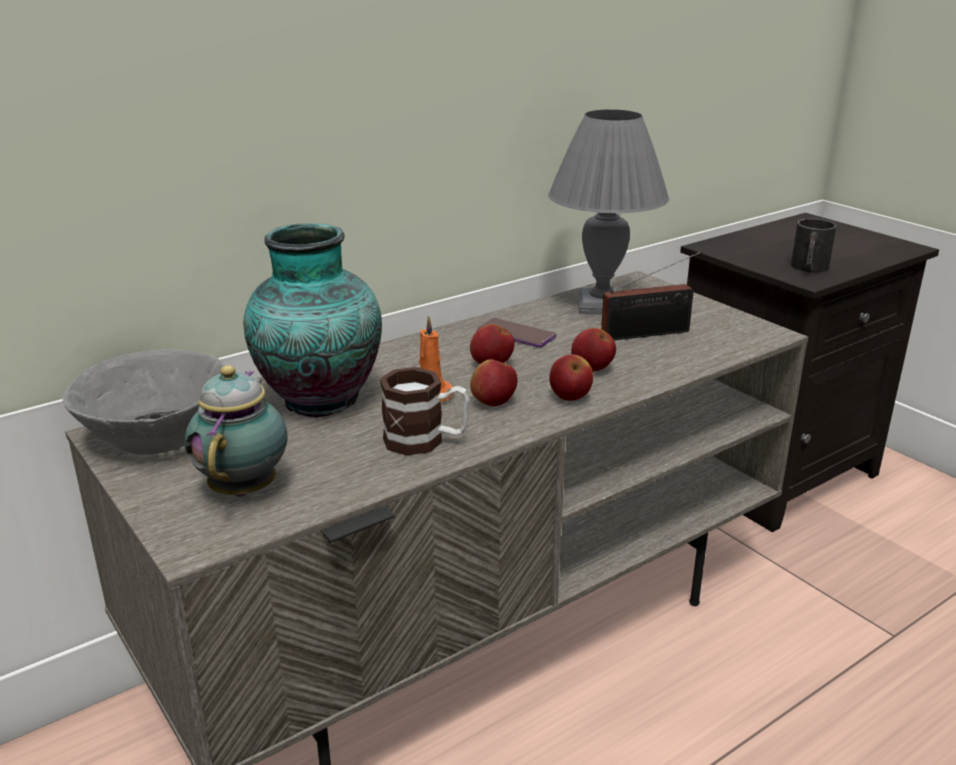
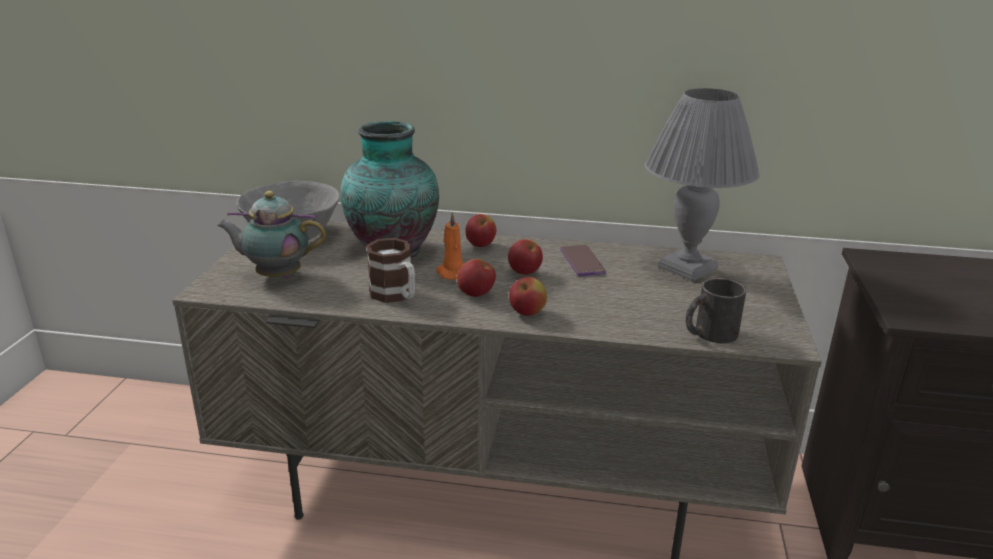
camera: 45 degrees right, 0 degrees up
(246, 487) = (276, 276): teapot -> teapot turned 135 degrees counterclockwise
(592, 369) = (582, 304): apple -> apple (480, 245)
(650, 333) = (681, 300): radio -> none
(808, 269) = (932, 308): black mug -> black mug (708, 334)

